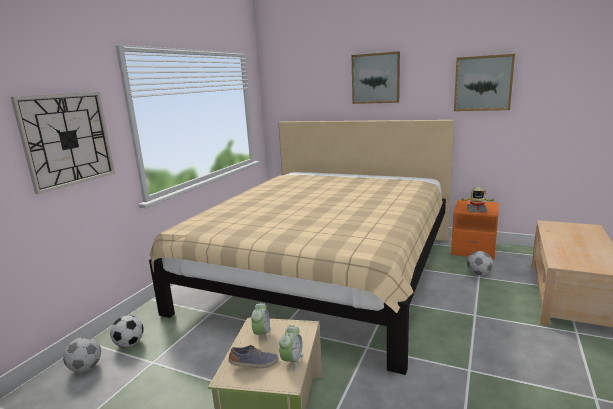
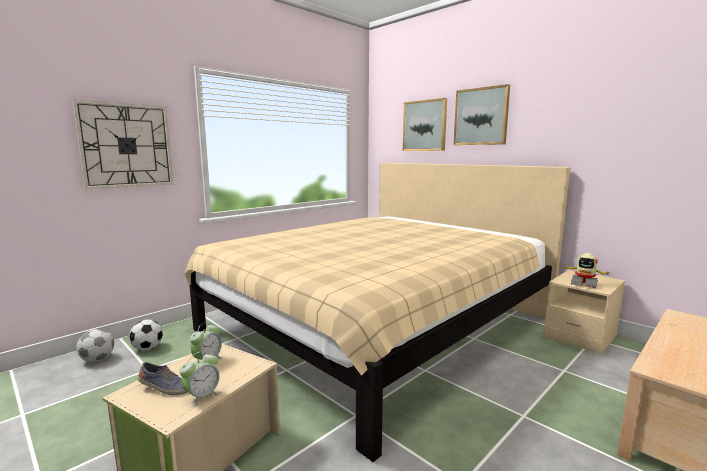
camera: 20 degrees right, 5 degrees down
(473, 249) = (580, 336): orange nightstand -> beige nightstand
(478, 274) = (566, 367): football -> none
(483, 83) = (612, 121): picture -> picture (424, 126)

